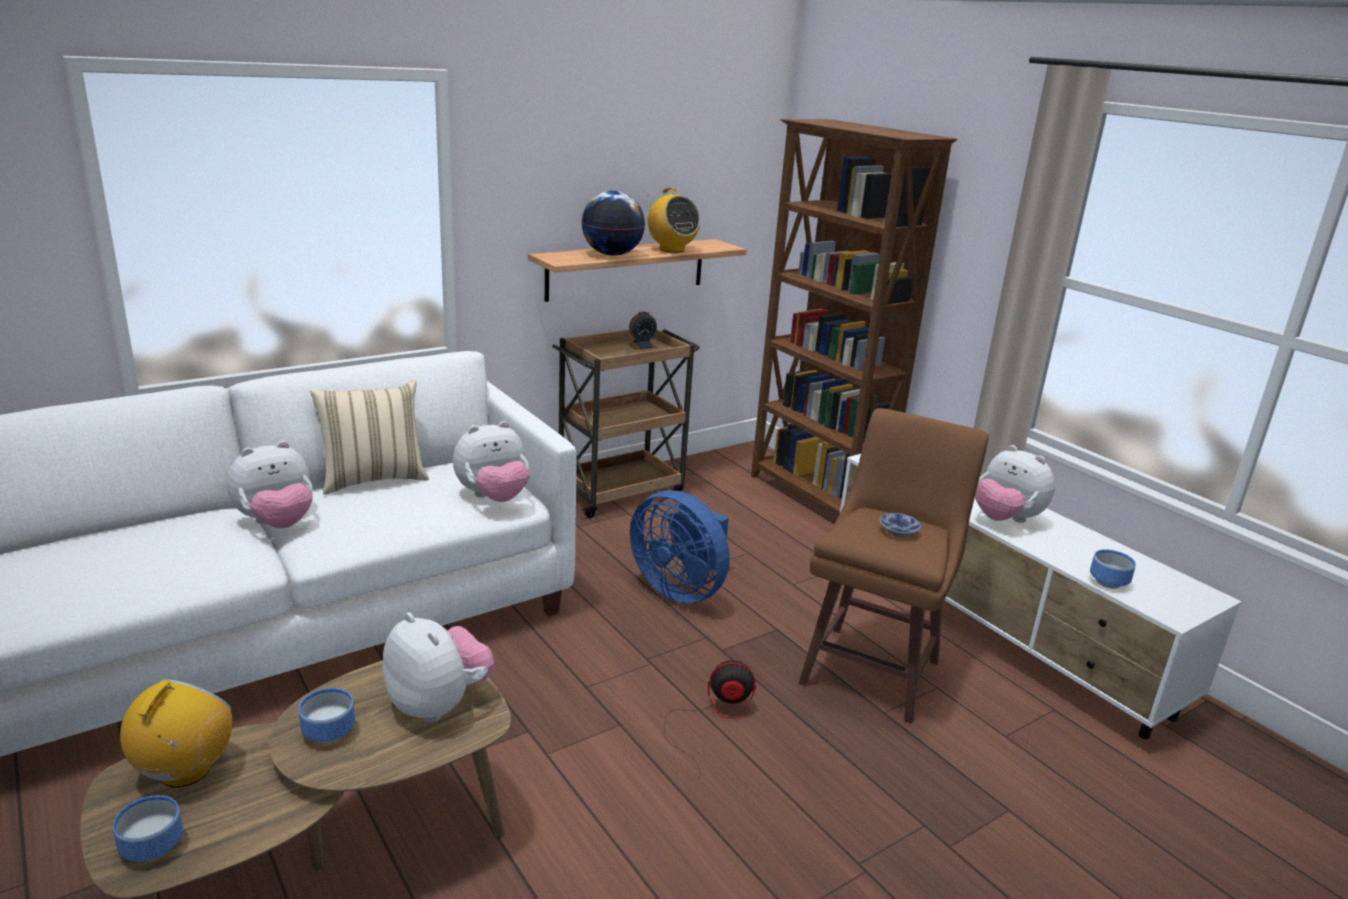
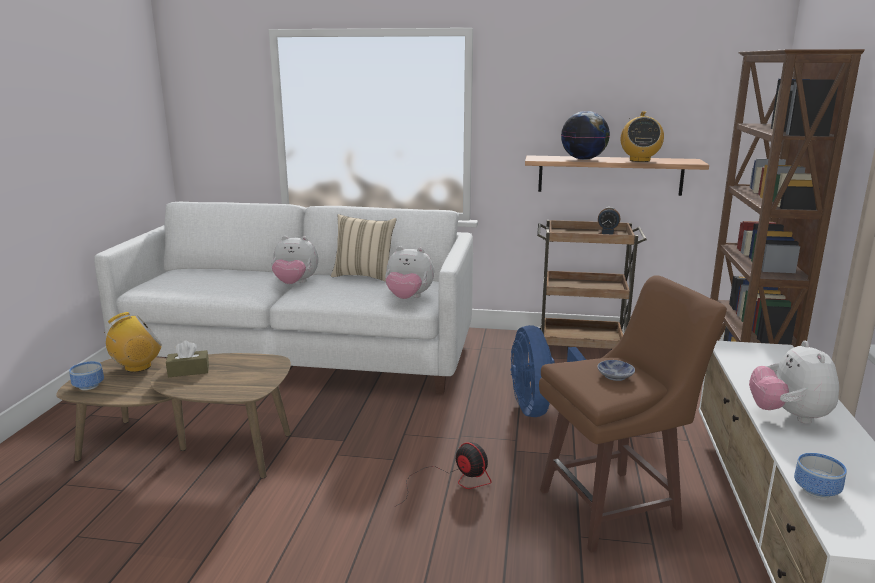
camera: 45 degrees right, 5 degrees down
(328, 734) = (188, 371): bowl -> brown tissue box
(439, 704) = (245, 378): plush toy -> none

